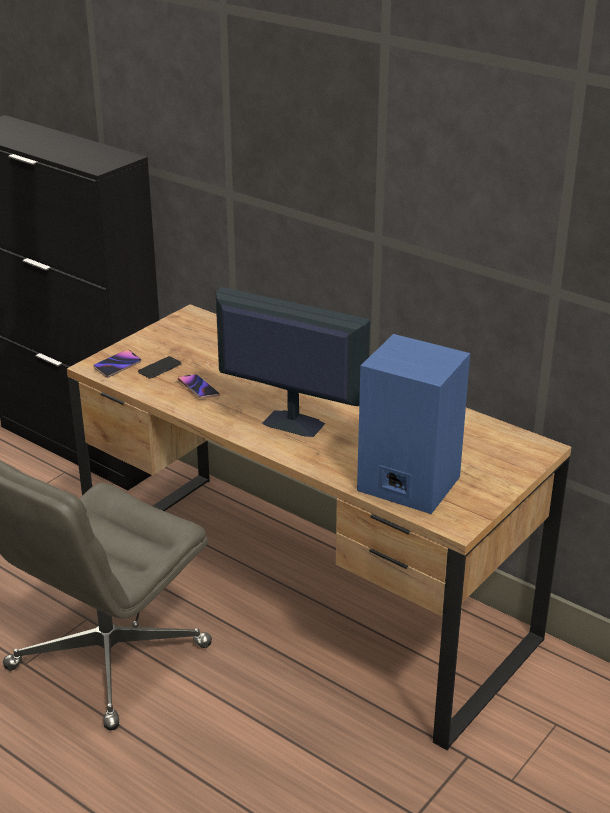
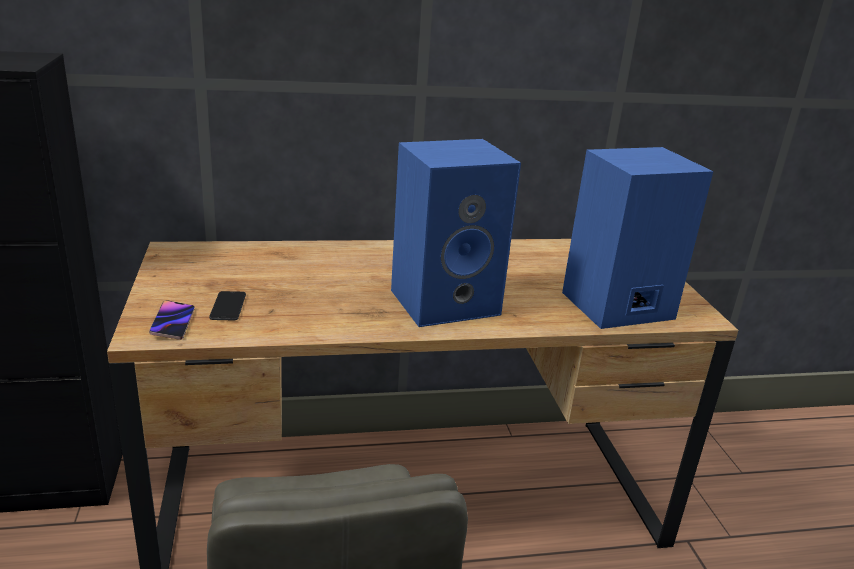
camera: 50 degrees left, 5 degrees down
(198, 389) = (306, 309): phone -> none
(291, 423) = (446, 301): monitor -> blue speaker

